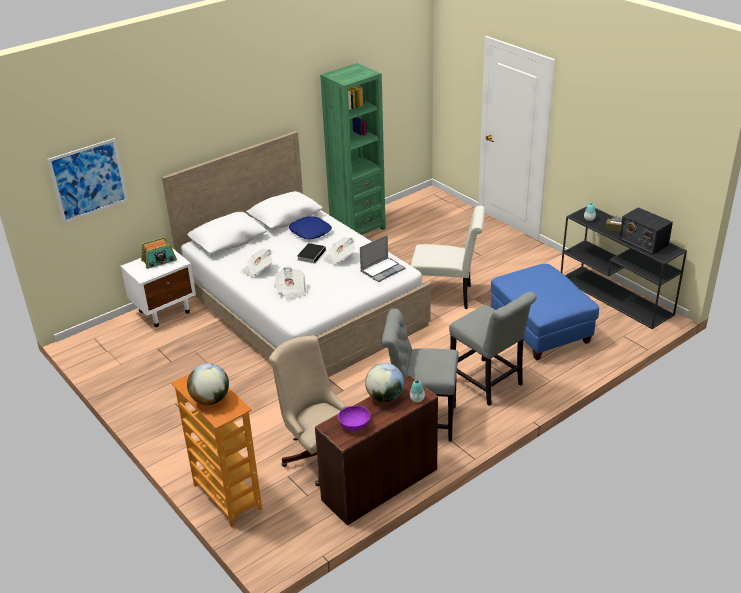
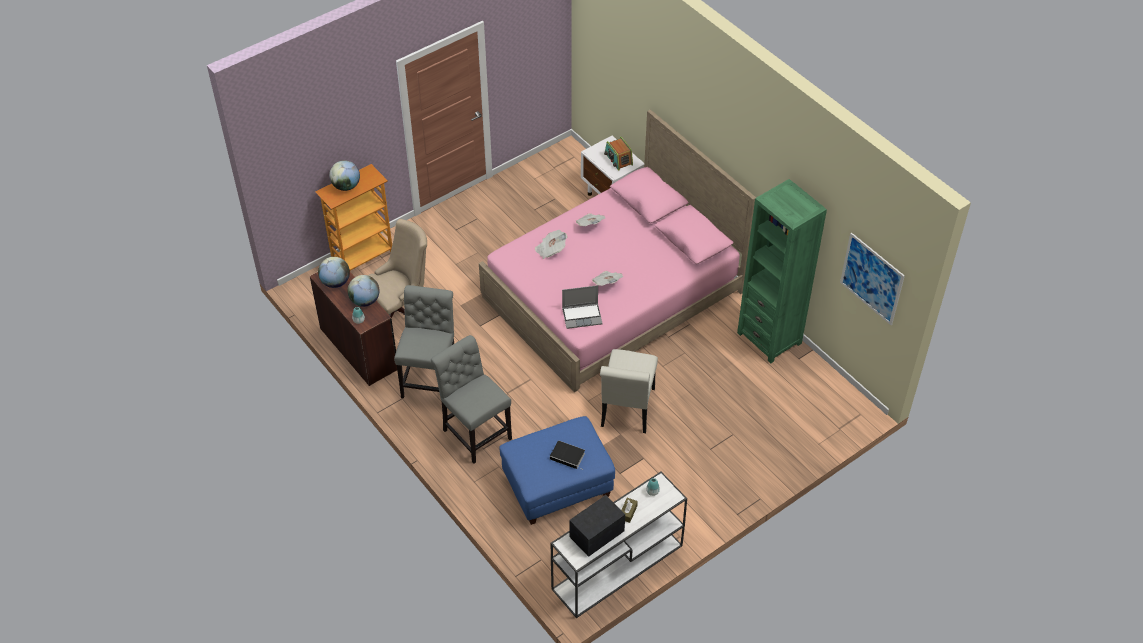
camera: 90 degrees right, 15 degrees up
(88, 180) = (610, 57): picture -> picture (872, 278)
(302, 307) = (613, 294): white bed -> pink bed
(310, 232) = (661, 261): blue pillow -> none
(311, 254) = (615, 262): book -> book (568, 456)
(354, 425) = (335, 282): purple bowl -> globe
(382, 270) = (582, 316): laptop -> laptop turned 60 degrees counterclockwise
(488, 384) = (475, 432): grey chair -> grey chair turned 90 degrees clockwise
(616, 297) = (616, 568): black console table -> white console table

